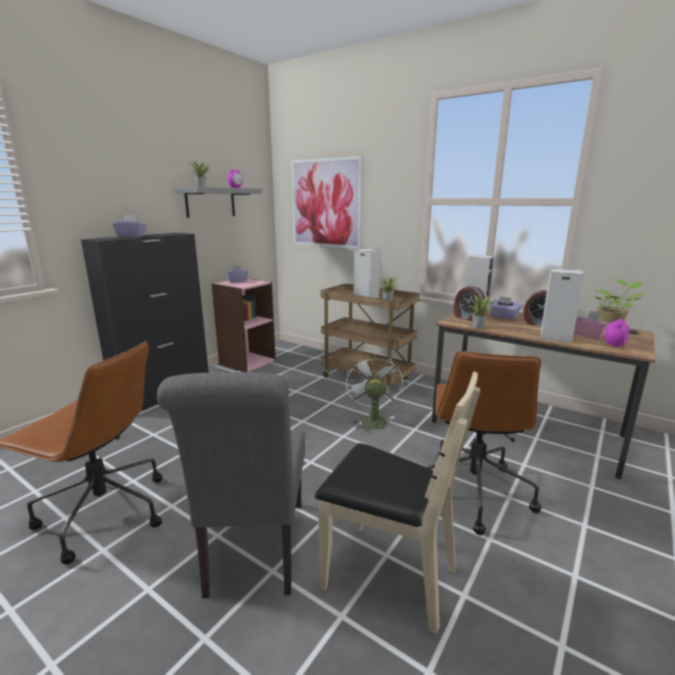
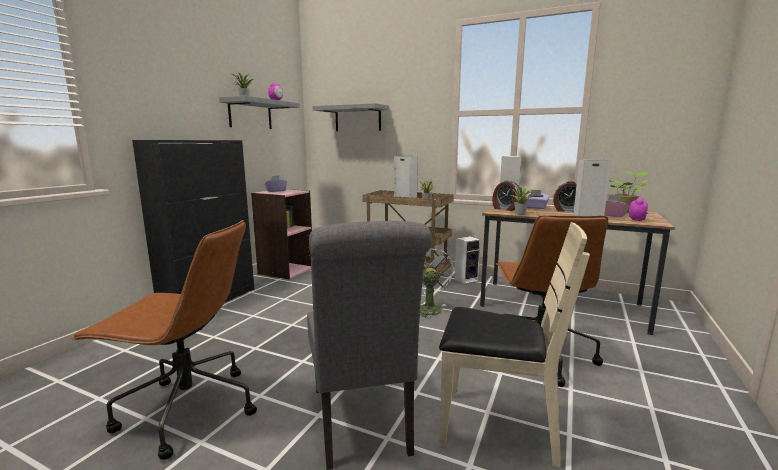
camera: 10 degrees left, 5 degrees down
(131, 236) = (183, 139): purple tissue box -> none
(326, 204) = (357, 119): picture -> grey shelf
(430, 386) = (466, 279): none -> speaker

